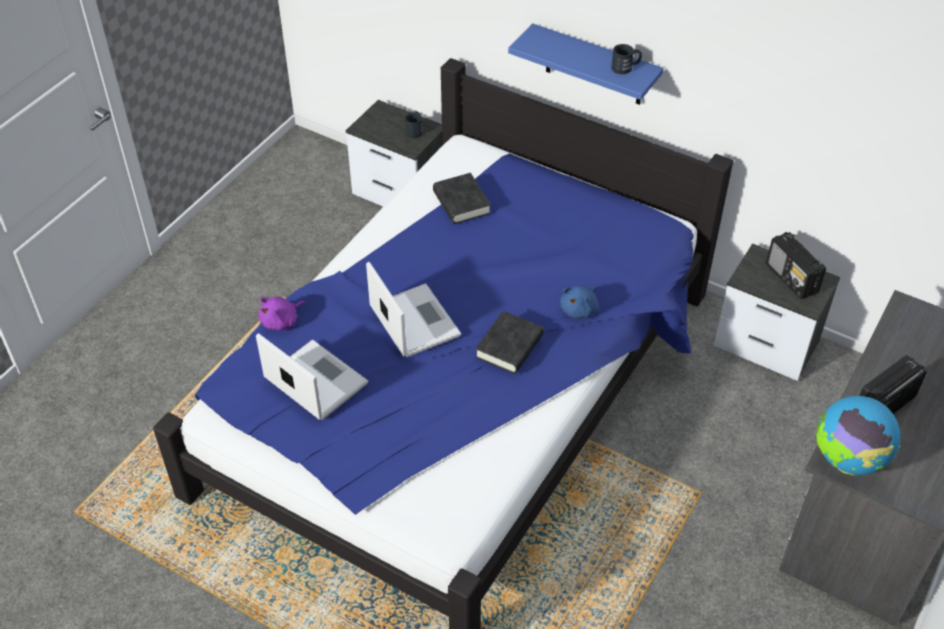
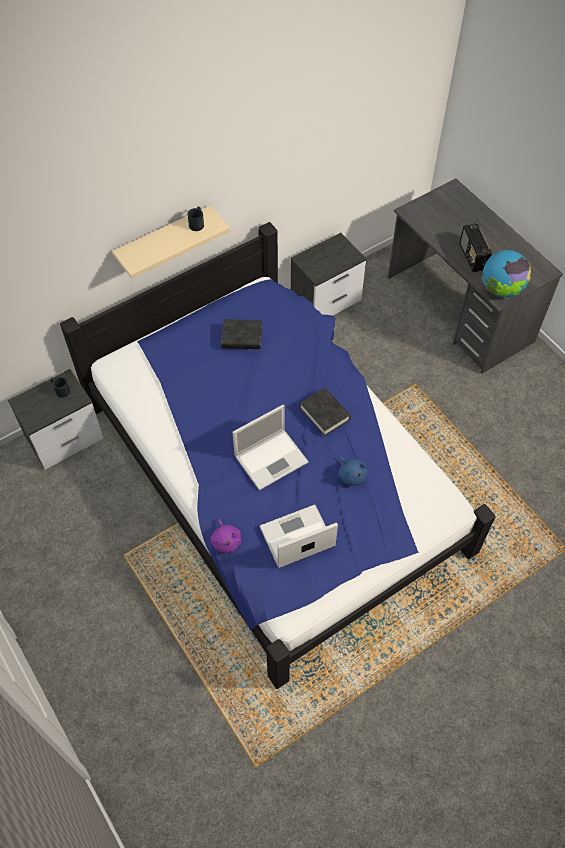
camera: 65 degrees left, 10 degrees up
(413, 320) = (272, 458): laptop -> laptop turned 150 degrees clockwise
(461, 203) = (174, 387): black book -> black book (242, 337)
(580, 309) = (311, 364): blue plush toy -> blue plush toy (351, 475)
(594, 66) = (164, 241): blue shelf -> beige shelf
(792, 279) = (330, 254): radio -> none

